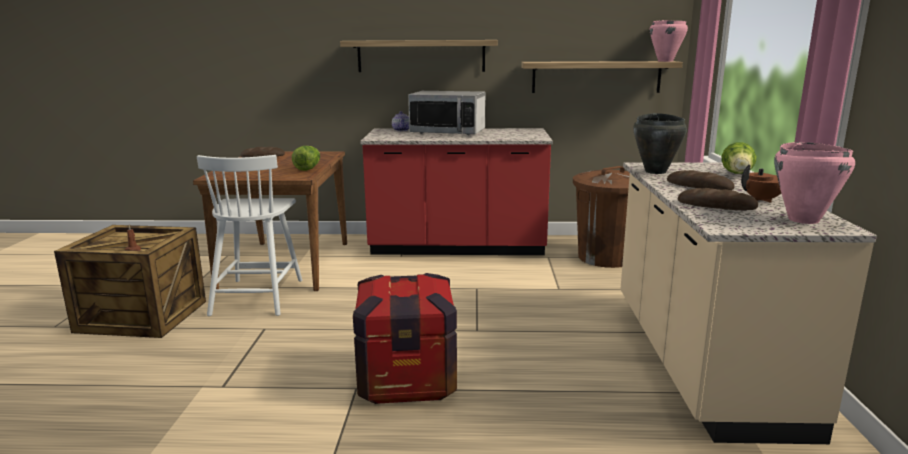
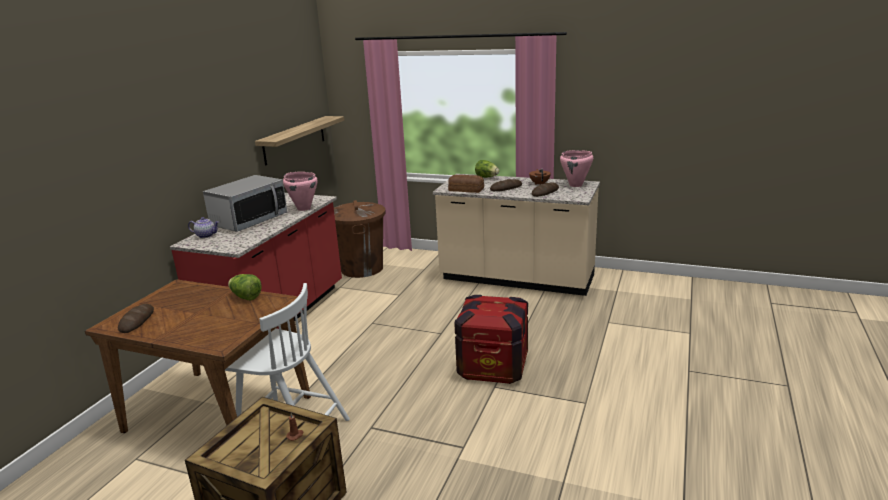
camera: 70 degrees left, 5 degrees up
(421, 56) = (189, 157): shelf -> none
(656, 171) = (466, 189): black cooking pot -> bread
(665, 61) = (330, 117): pink cooking pot -> pink cooking pot (303, 208)

